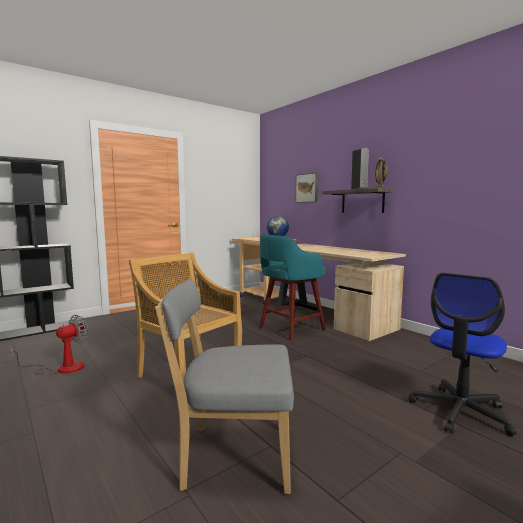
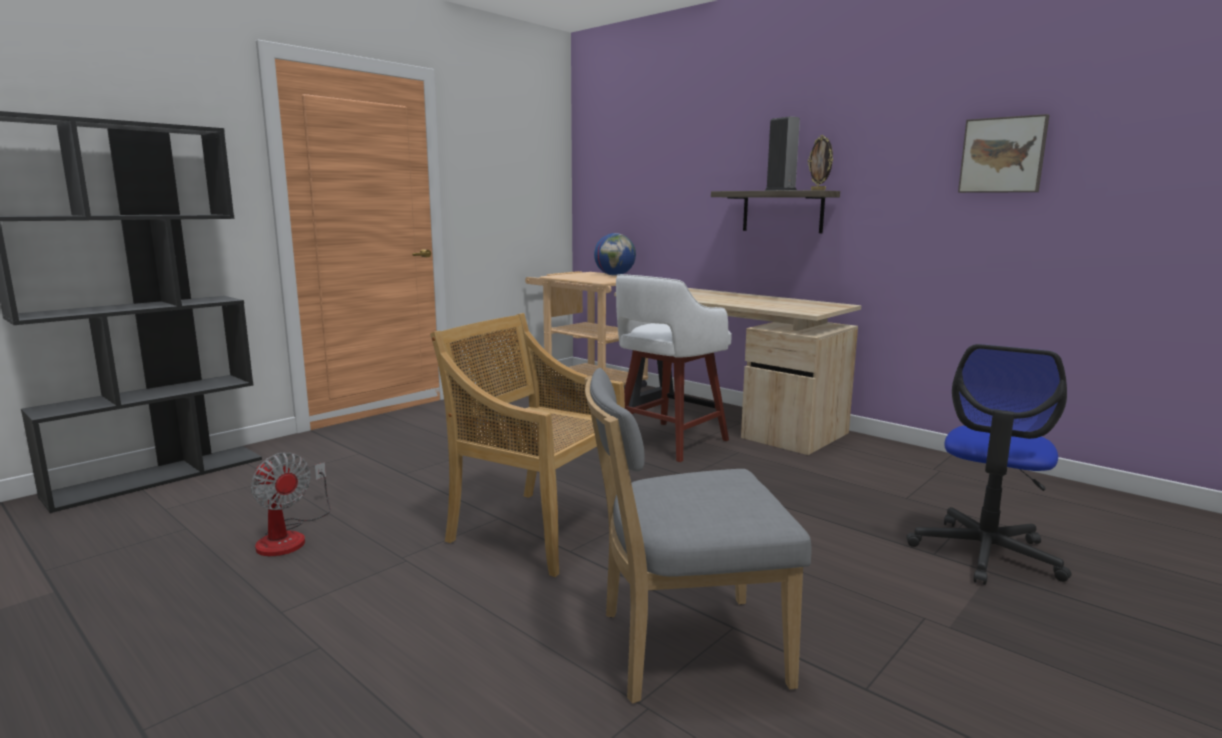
camera: 10 degrees left, 5 degrees up
(61, 368) = (289, 537): fan -> fan turned 105 degrees clockwise
(290, 329) = (668, 442): turquoise stool -> white stool
(307, 188) = (674, 182): picture -> picture (1003, 155)

